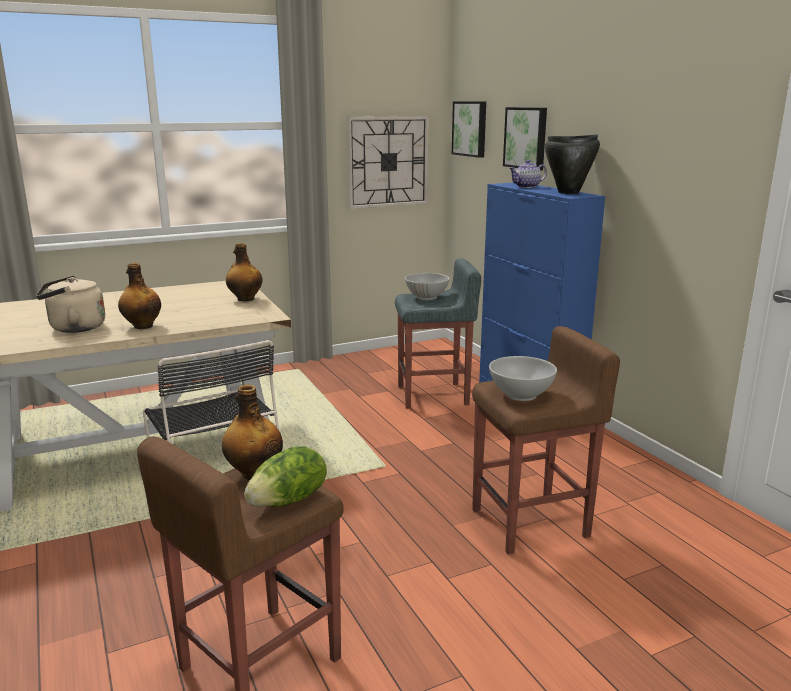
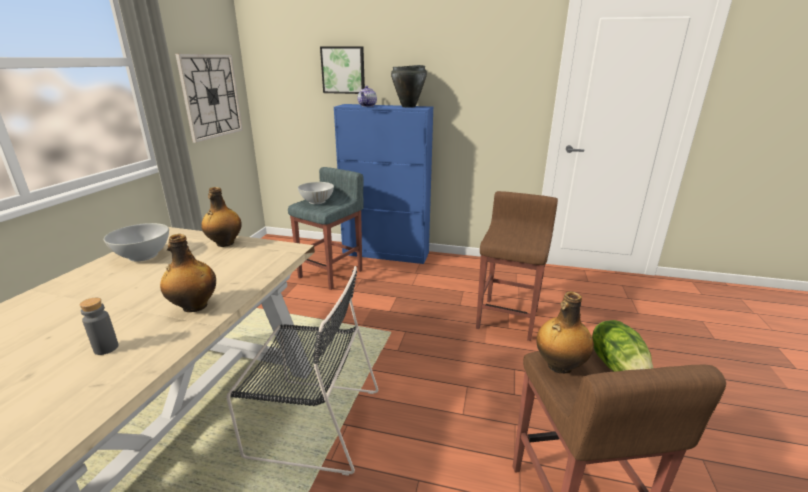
camera: 50 degrees left, 5 degrees up
(74, 328) = (106, 348): beige kettle -> grey bottle
(471, 128) = (273, 65): picture -> none
(521, 395) = (517, 240): white bowl -> white bowl (143, 255)

